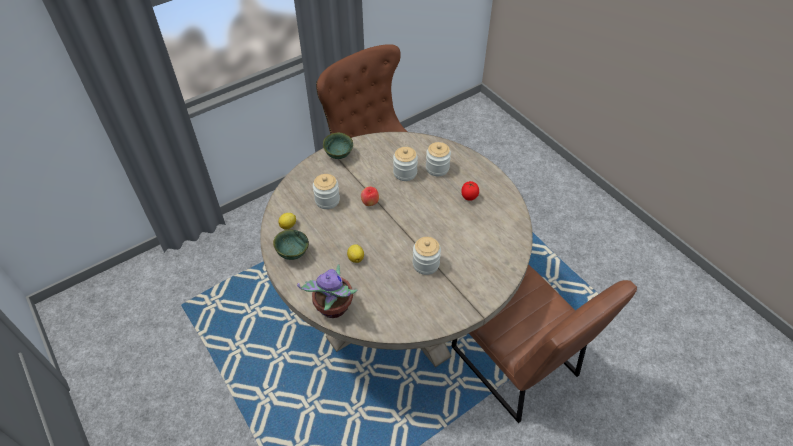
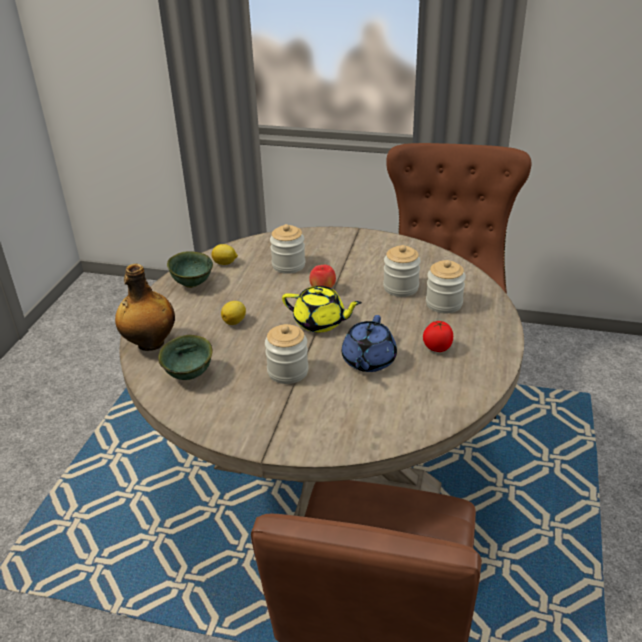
camera: 50 degrees right, 15 degrees down
(333, 308) = (150, 343): potted plant -> bottle
(339, 155) = (359, 239): green bowl -> green bowl (190, 375)
(398, 224) = (320, 322): none -> yellow teapot
(451, 228) = (368, 361): none -> blue teapot

